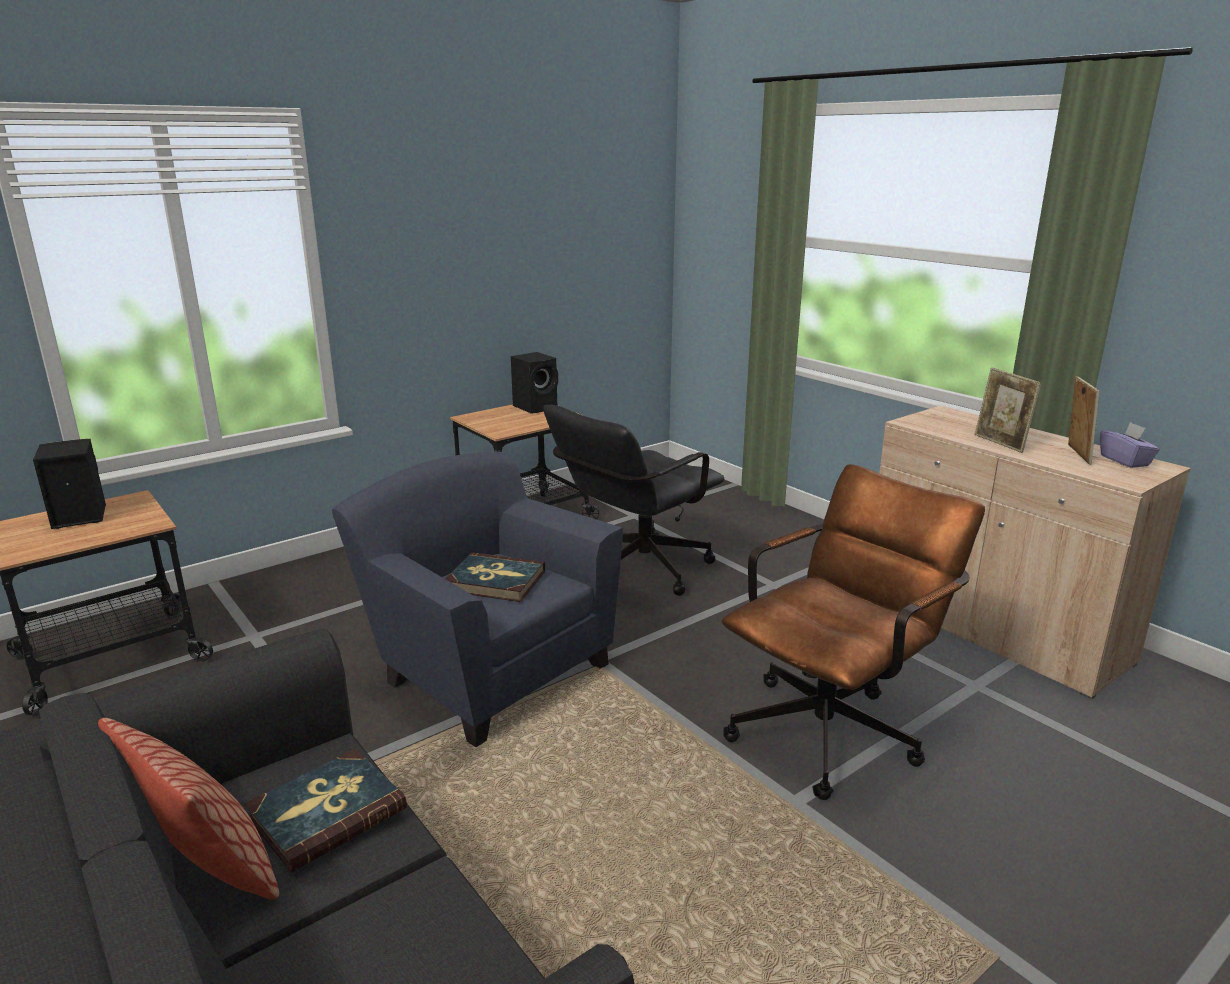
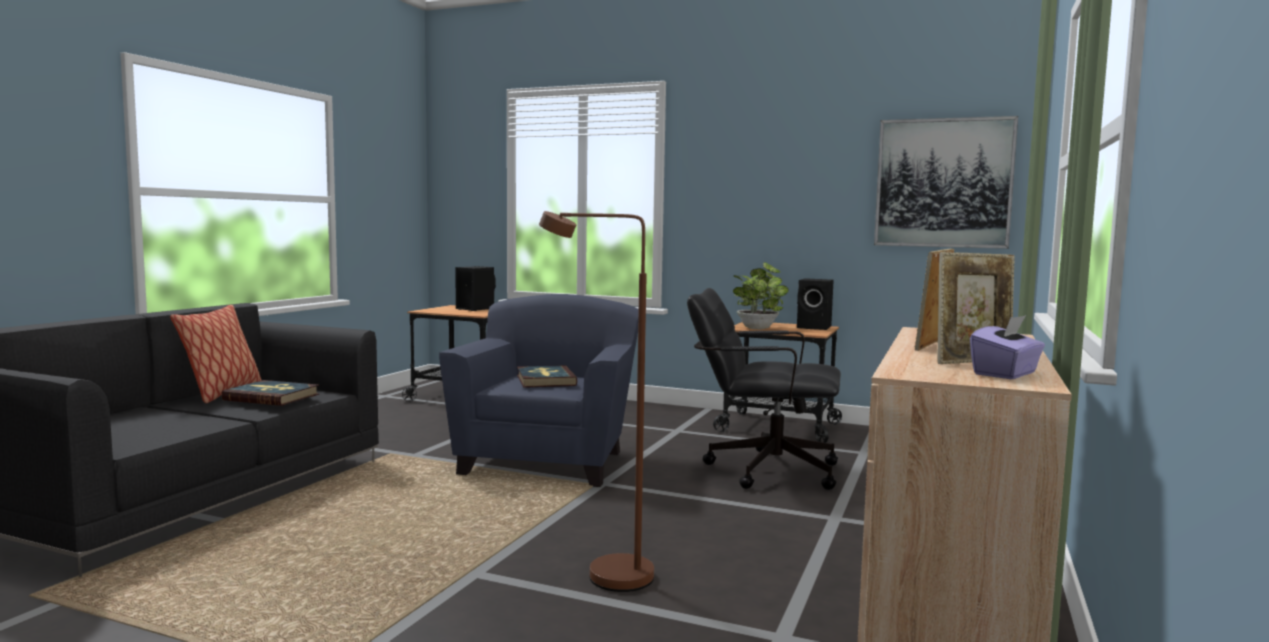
camera: 60 degrees right, 15 degrees down
(507, 425) = (758, 328): none -> potted plant
(608, 237) = (943, 183): none -> picture
(833, 727) = (603, 574): brown office chair -> brown floor lamp

